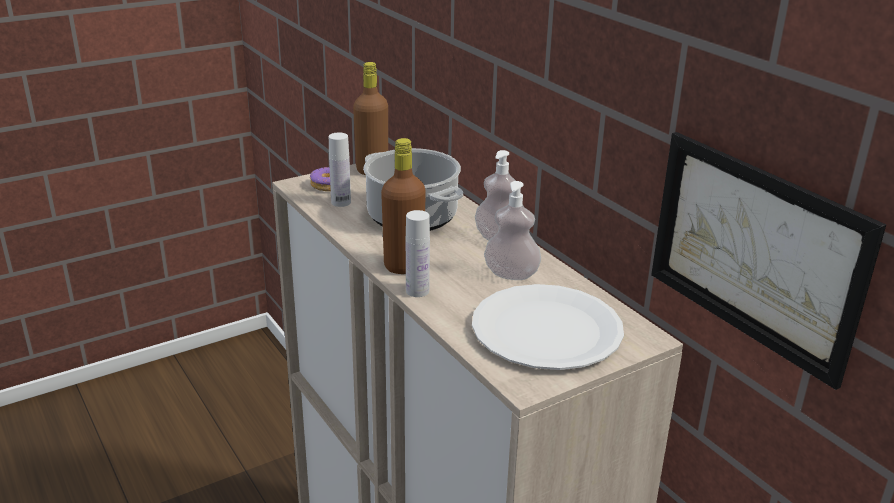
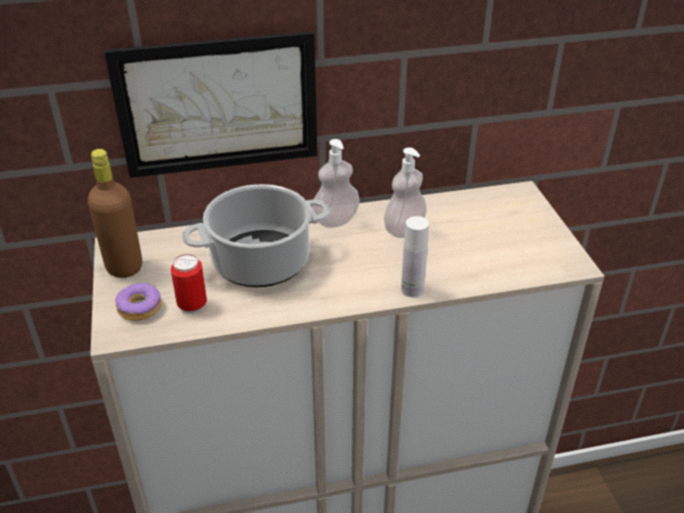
camera: 70 degrees left, 10 degrees up
(341, 202) = (192, 305): white bottle -> can
(404, 266) = (361, 288): brown bottle -> none
(546, 330) = (499, 234): white plate -> none
(754, 252) = (576, 87): picture -> picture (218, 105)

